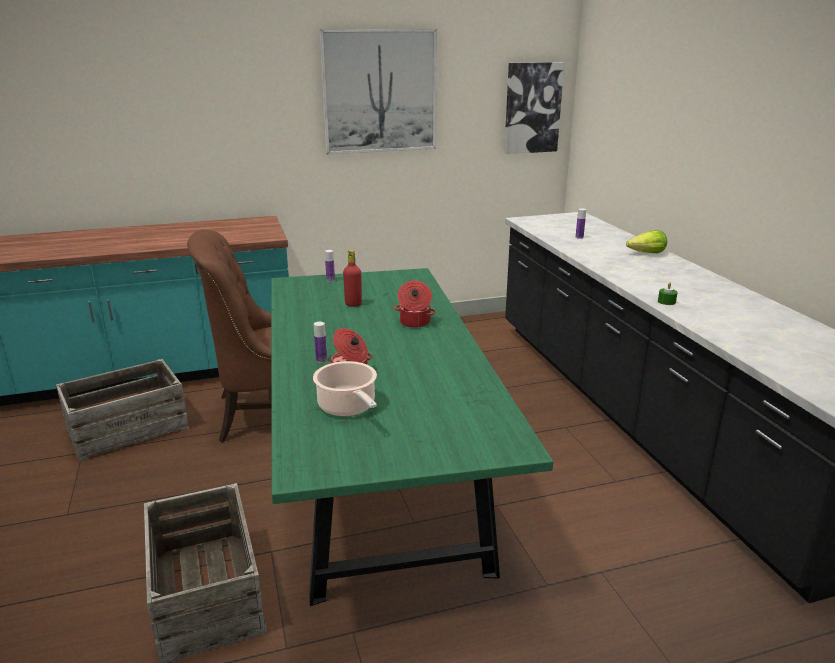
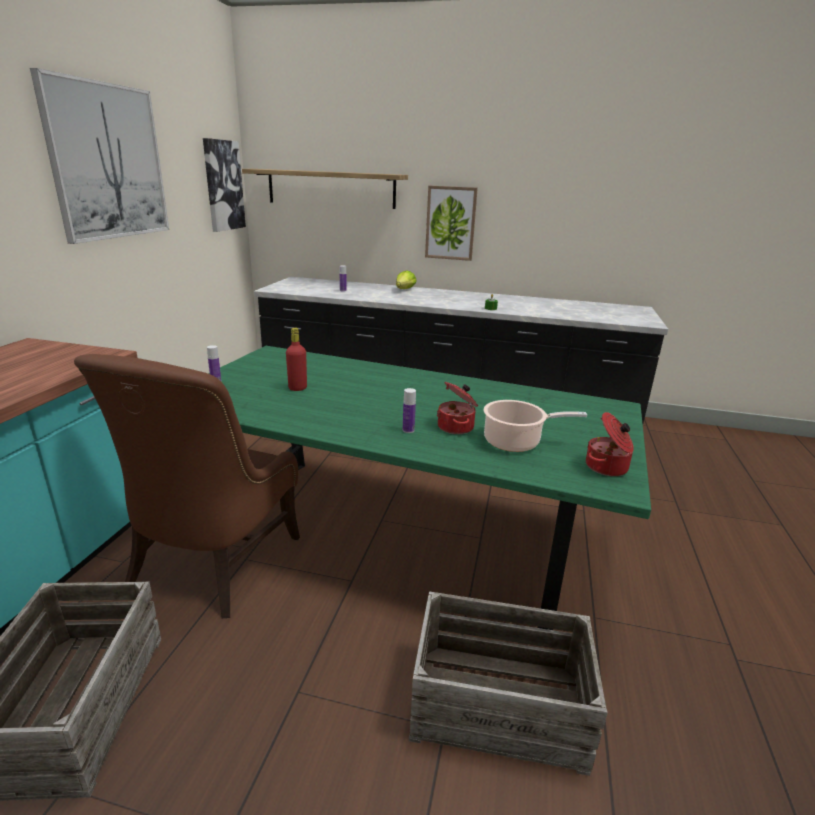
camera: 60 degrees left, 0 degrees up
(414, 323) = (378, 379): cooking pot -> cooking pot (607, 467)
(628, 118) = (331, 188): none -> shelf
(724, 179) = (450, 223): none -> picture

